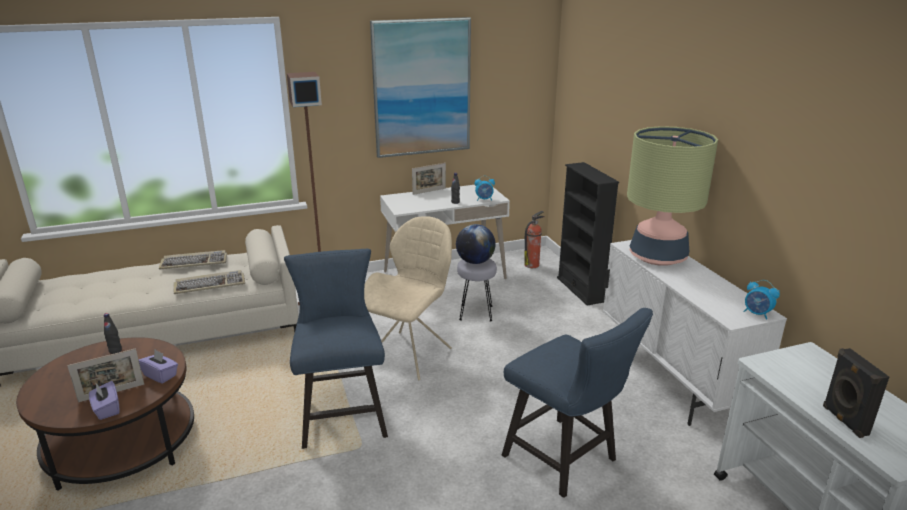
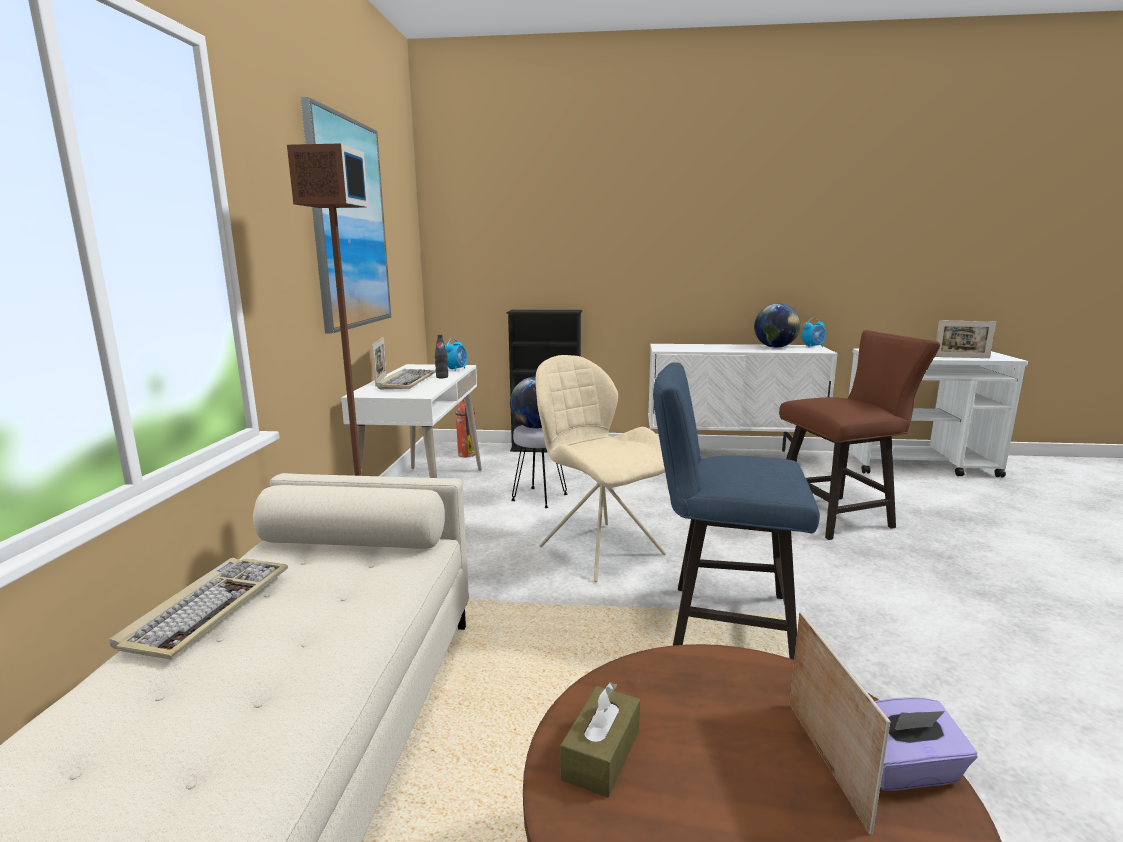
camera: 65 degrees left, 10 degrees down
(115, 351) = (601, 754): black bottle -> brown tissue box
(160, 375) = (756, 678): purple tissue box -> none
(210, 284) = (364, 596): keyboard -> keyboard (407, 382)
(566, 461) = (840, 515): blue chair -> brown chair
(658, 257) = (695, 347): table lamp -> none
(720, 293) = (775, 347): none -> globe
(843, 420) = (961, 357): black speaker -> picture frame

